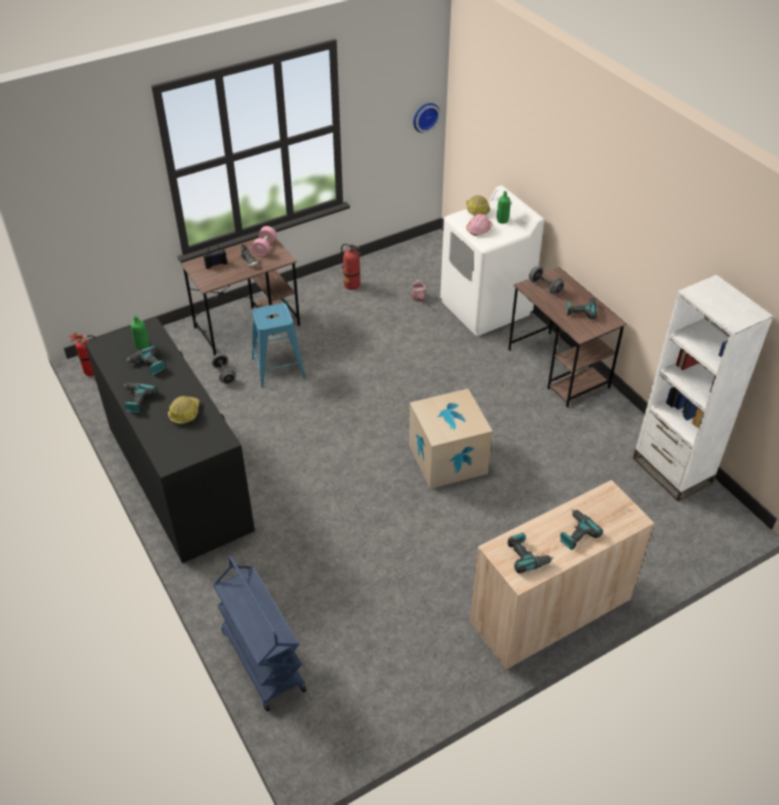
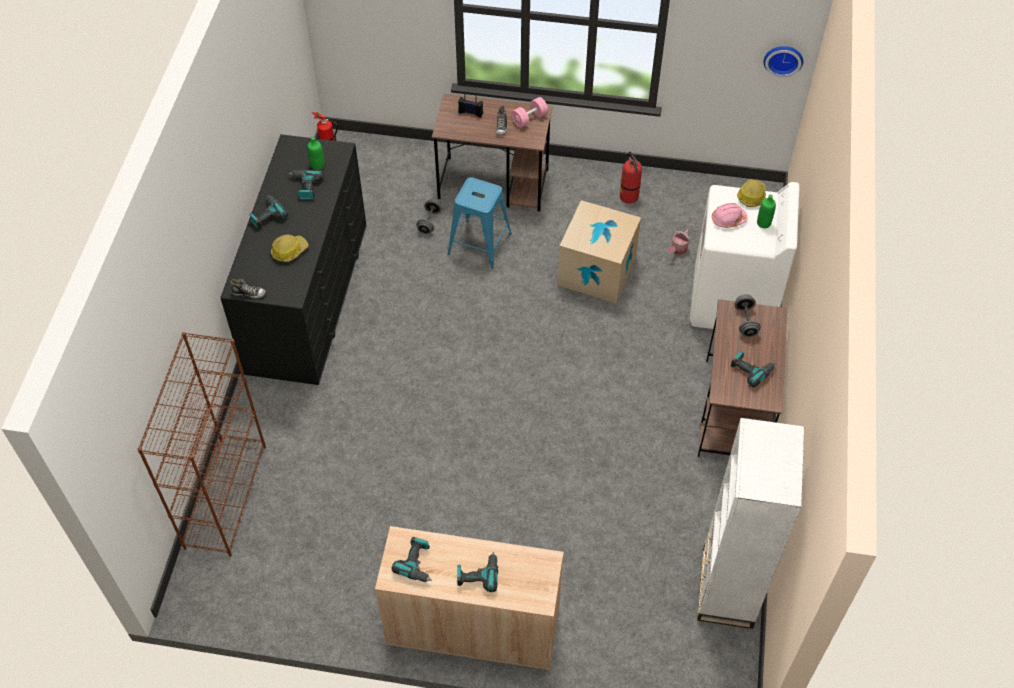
camera: 40 degrees right, 10 degrees up
(183, 460) = (249, 293): none -> shoe
(262, 660) = (225, 495): blue cart -> brown bookcase
(447, 459) = (533, 430): cardboard box -> cardboard box (596, 271)

